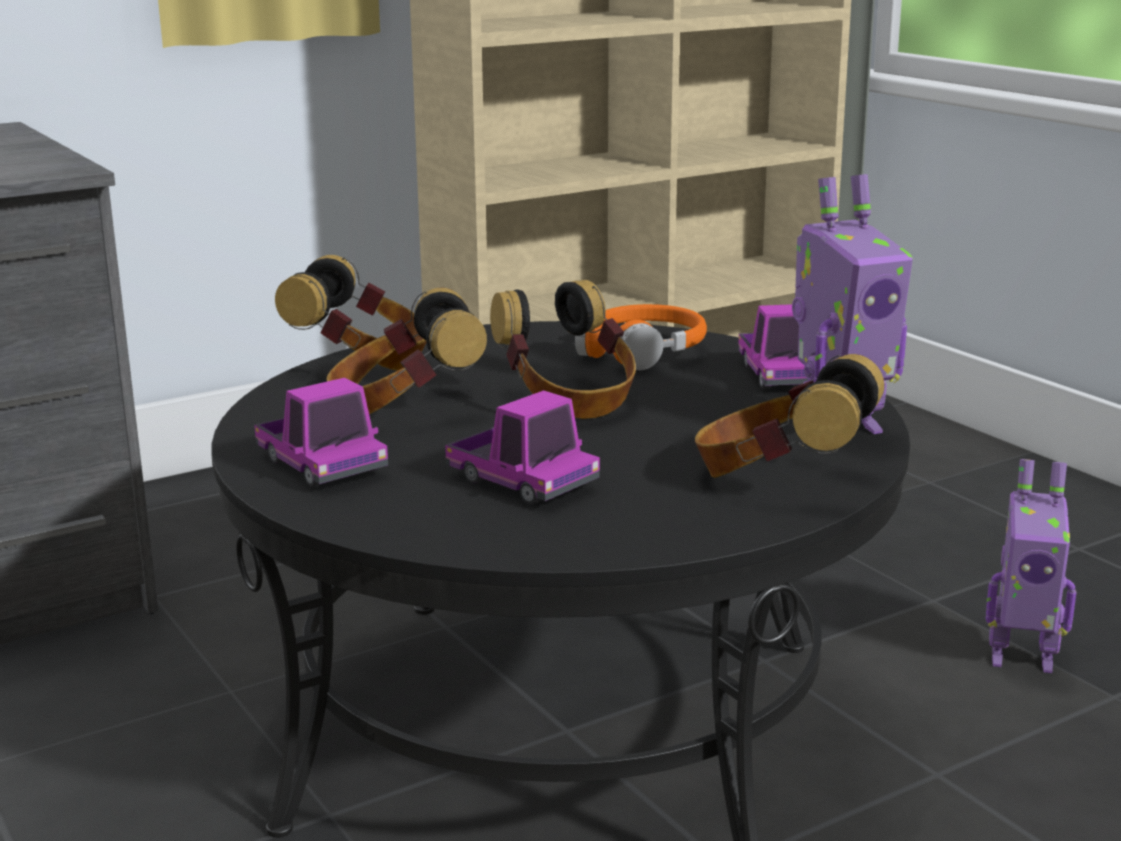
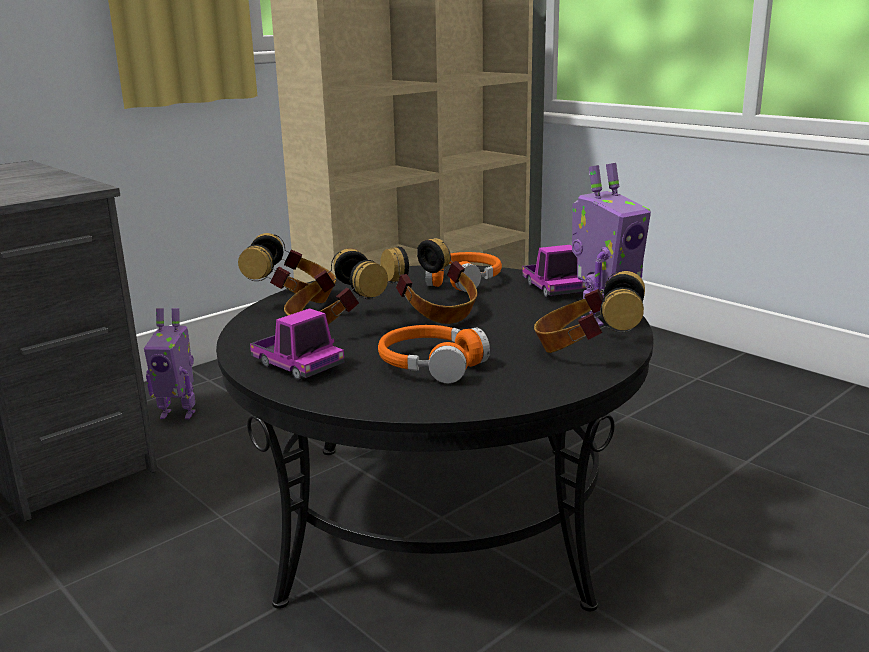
camera: 10 degrees left, 0 degrees up
(522, 481) = (431, 365): toy truck -> orange headphones
(1021, 658) = (689, 445): toy robot -> toy robot (178, 413)

